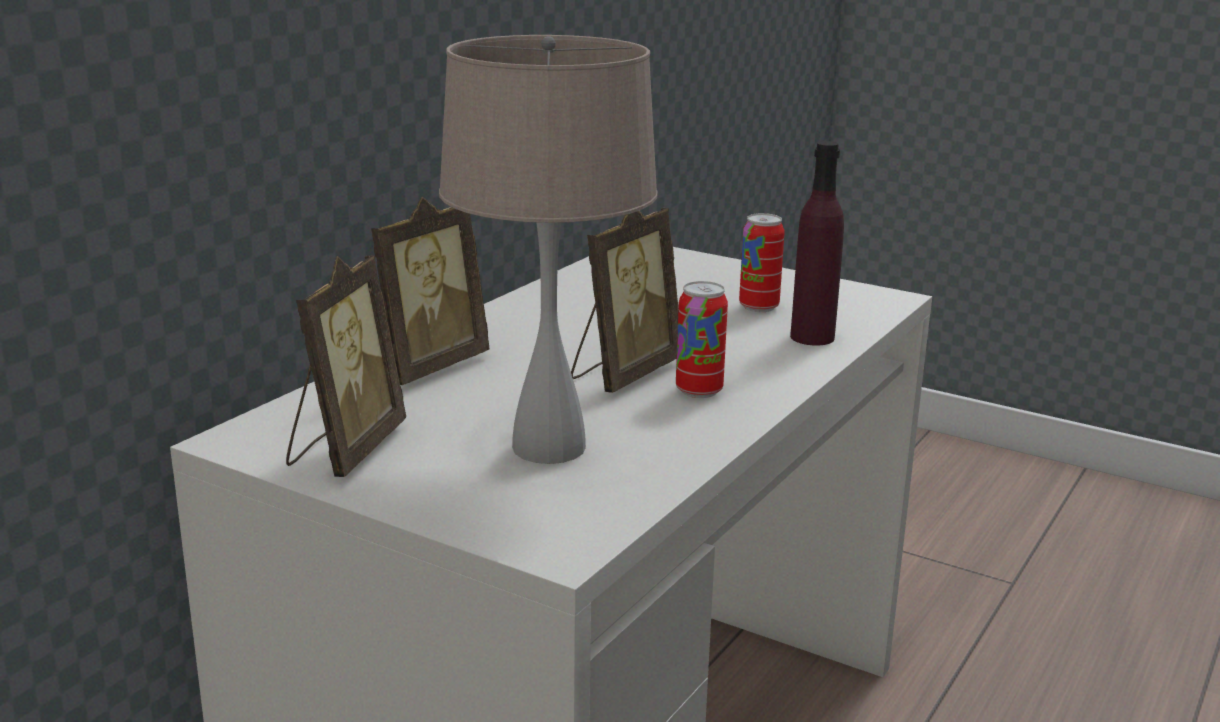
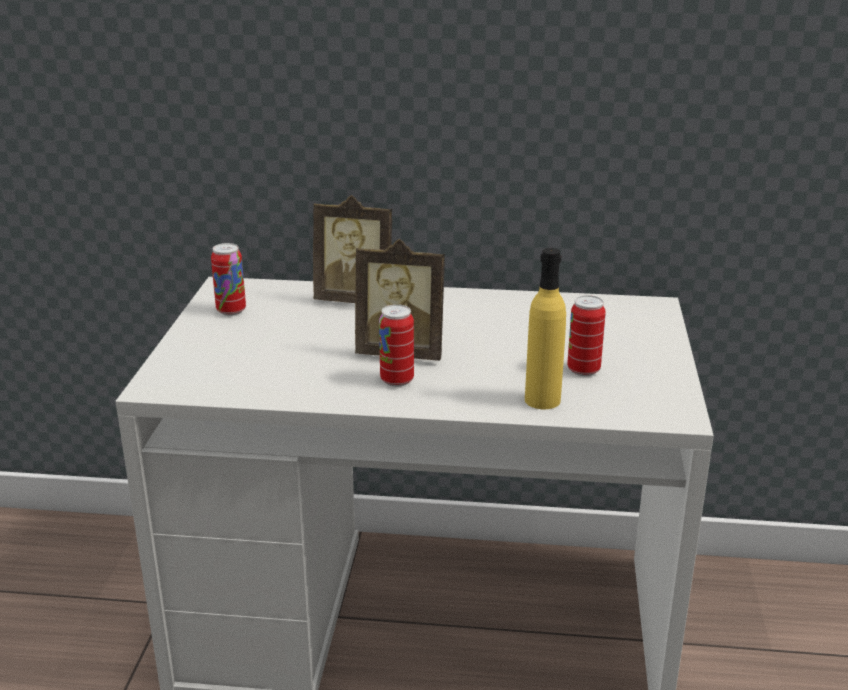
camera: 65 degrees right, 5 degrees up
(344, 450) = (231, 311): picture frame -> can
(547, 448) = (272, 356): beige table lamp -> none
(812, 337) = (542, 400): purple bottle -> yellow bottle

